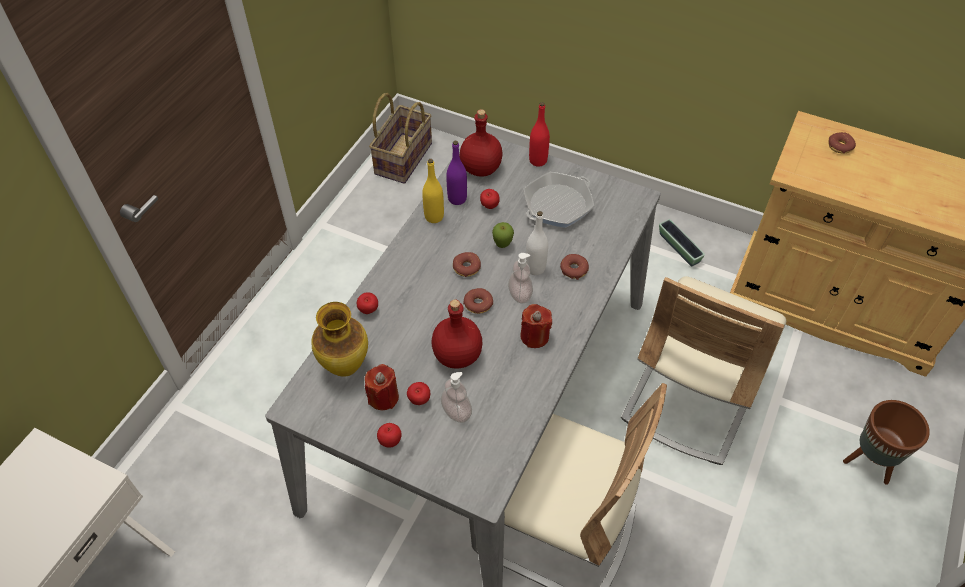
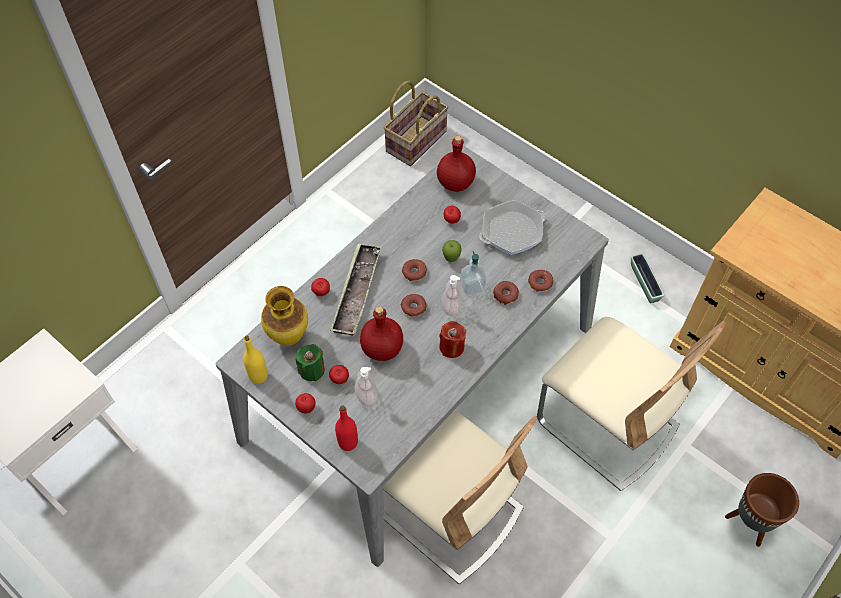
camera: 15 degrees right, 5 degrees up
(383, 397) = (312, 370): red candle -> green candle
(409, 301) = (357, 292): none -> tray
(434, 217) = (401, 220): yellow bottle -> yellow bottle (258, 376)
(457, 199) = (426, 207): purple bottle -> none
(535, 268) = (472, 286): white bottle -> soap dispenser
(538, 160) = (508, 186): red bottle -> red bottle (348, 442)
(691, 396) = (606, 424): beige chair -> beige chair turned 90 degrees counterclockwise
(840, 146) = (790, 231): donut -> donut (540, 283)

